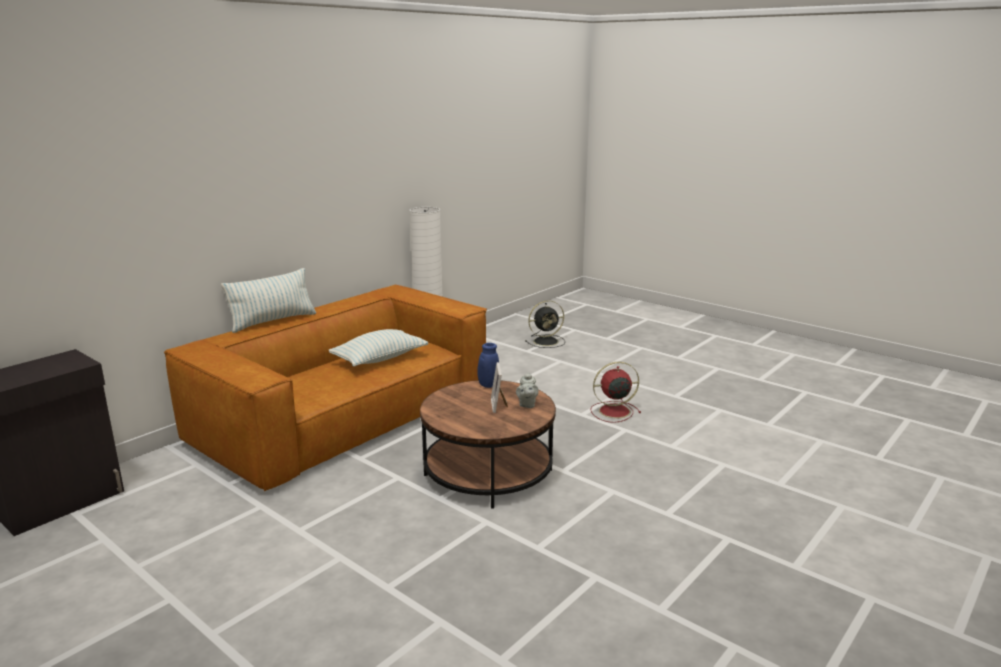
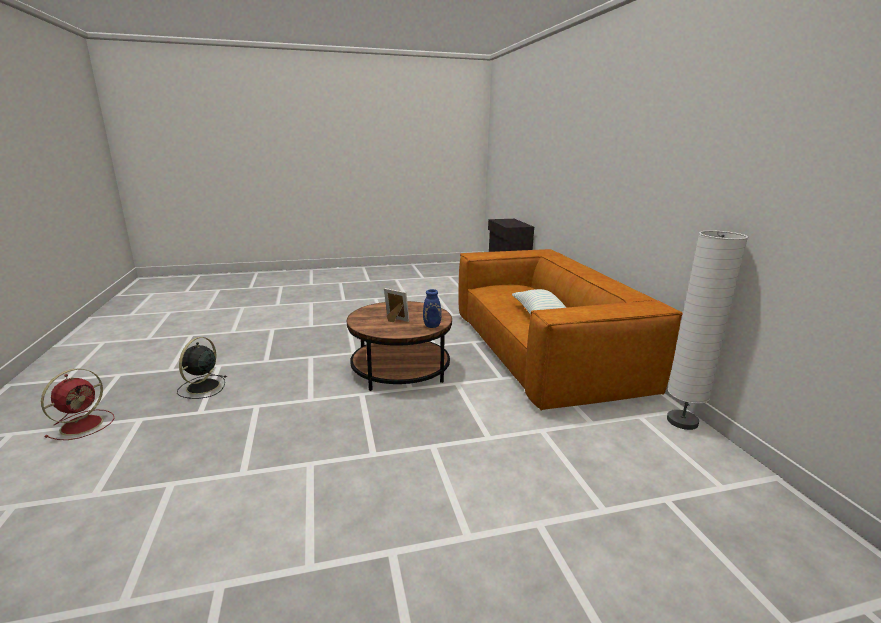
camera: 125 degrees right, 0 degrees up
(273, 321) = (584, 267): pillow -> none
(527, 404) = (382, 327): grey teapot -> none
(547, 341) = (710, 543): black fan -> black fan (202, 387)
(613, 411) = (415, 469): red fan -> red fan (83, 424)

